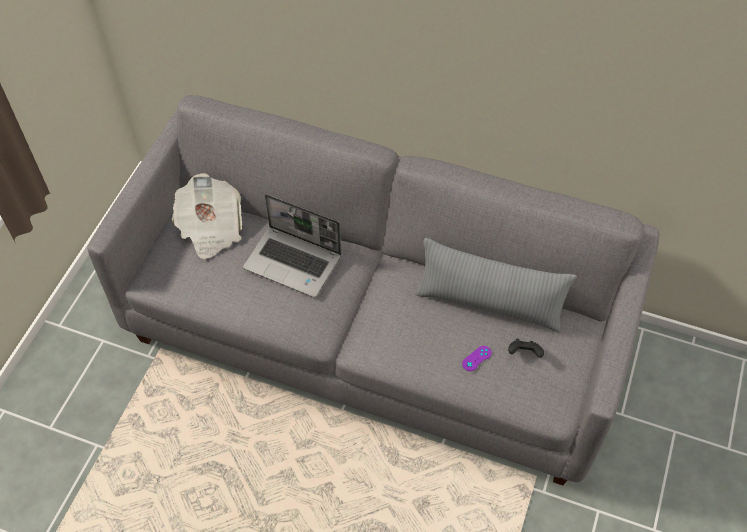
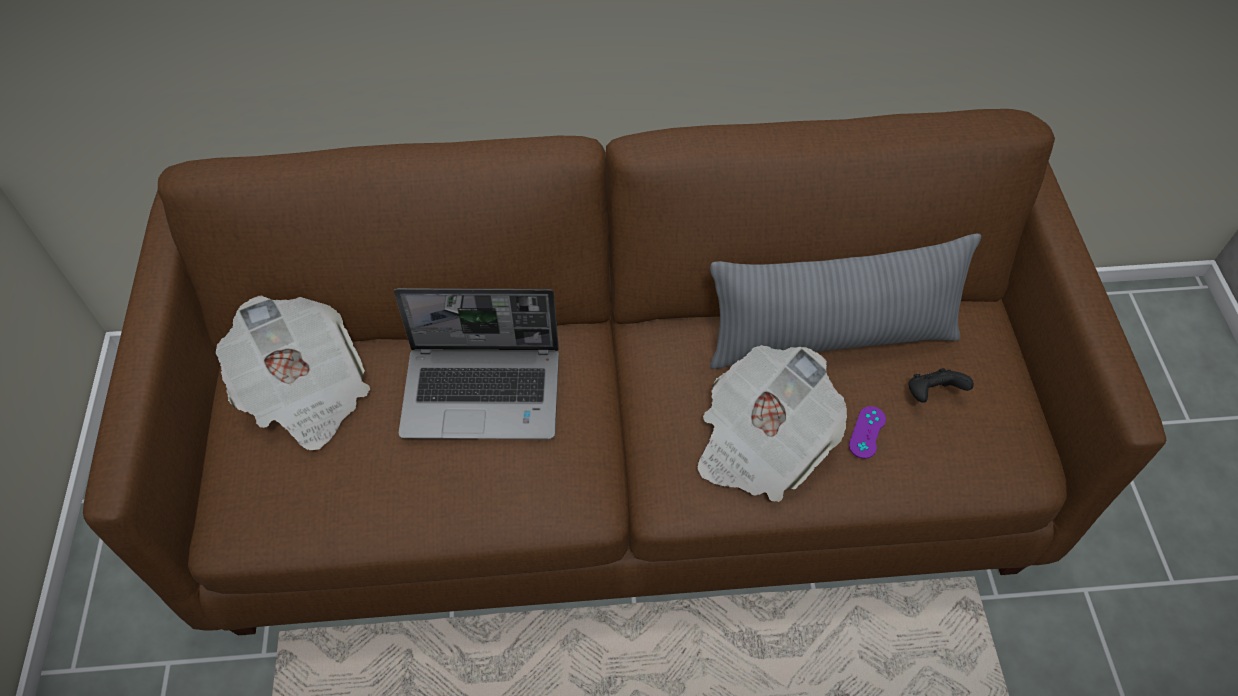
camera: 25 degrees left, 0 degrees up
(374, 333) = (620, 458): grey sofa -> brown sofa
(419, 341) = (761, 442): none -> newspaper

